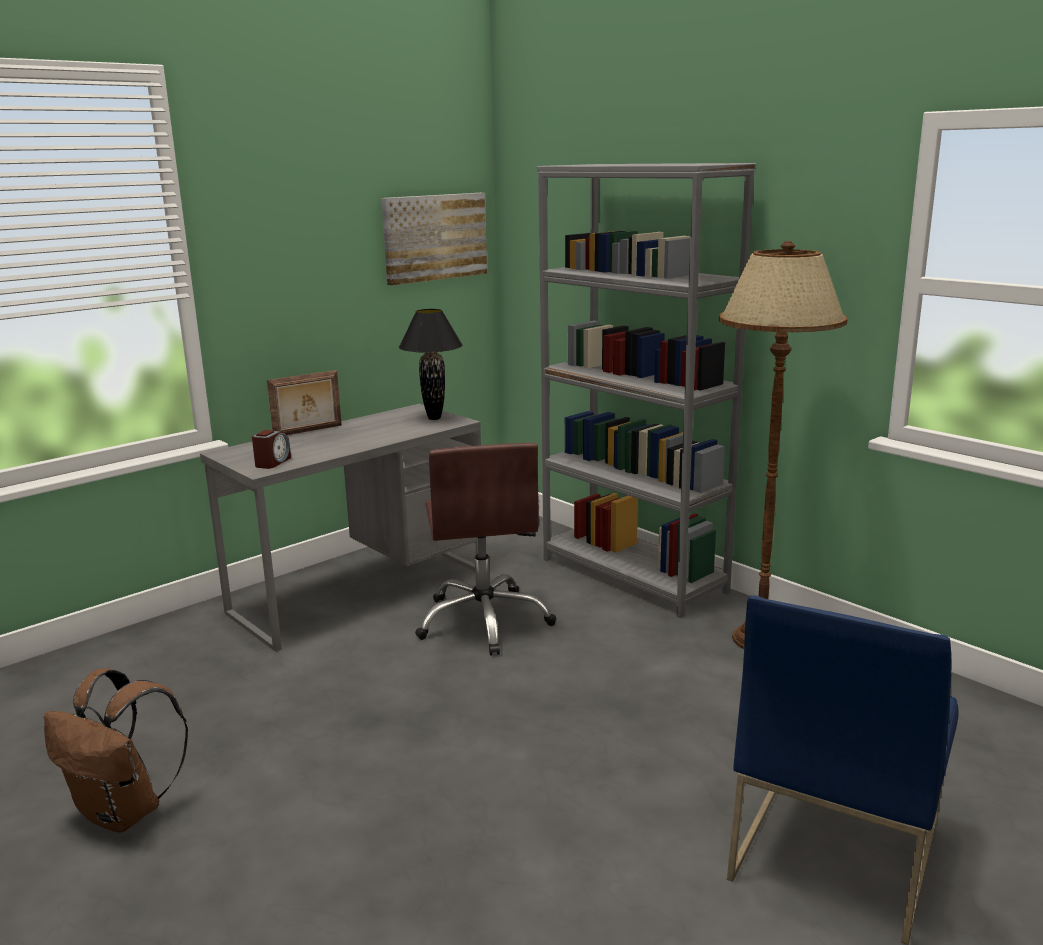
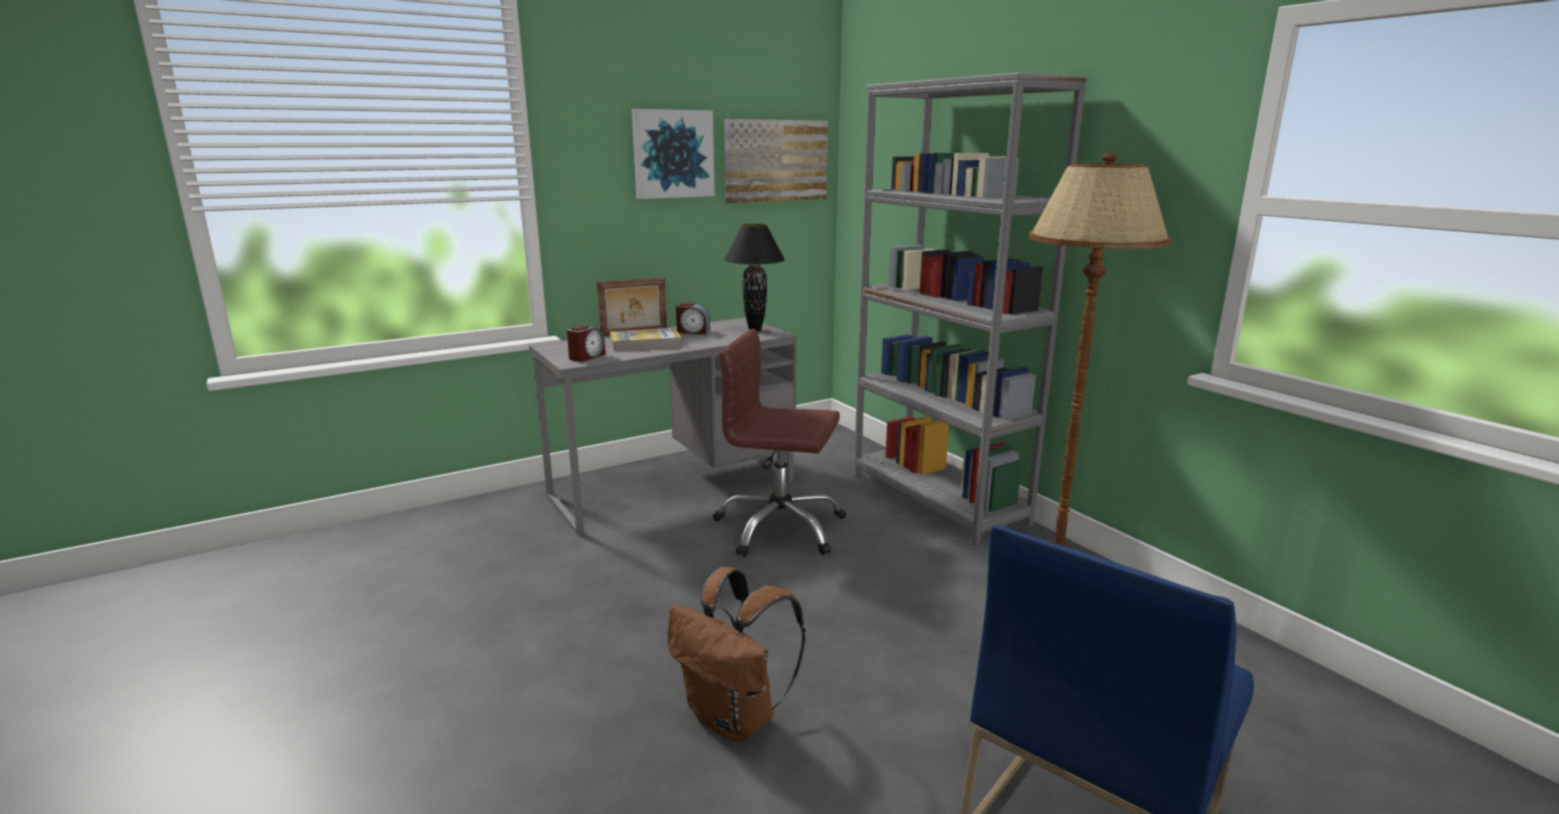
camera: 10 degrees right, 0 degrees up
(125, 812) = (385, 671): brown backpack -> brown backpack (735, 718)
(326, 442) = (645, 343): none -> book
(332, 238) = (673, 154): none -> picture
(370, 425) = (693, 332): none -> alarm clock
(485, 621) = (779, 528): brown office chair -> brown office chair turned 105 degrees clockwise

